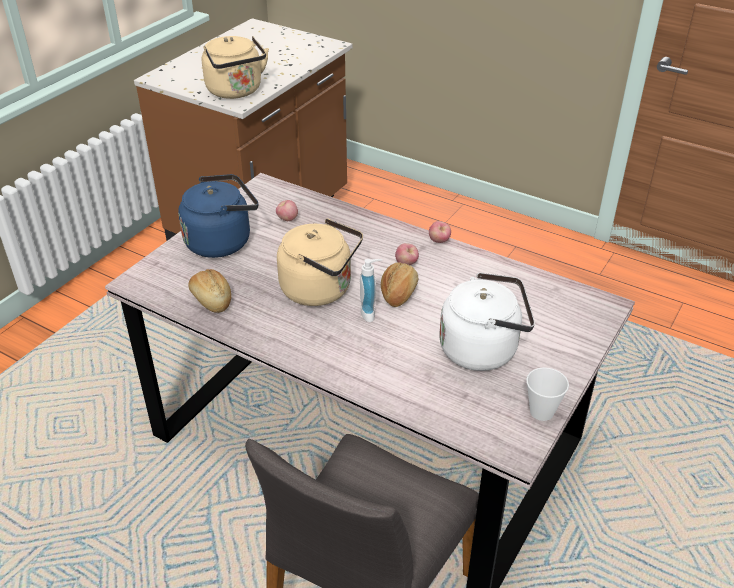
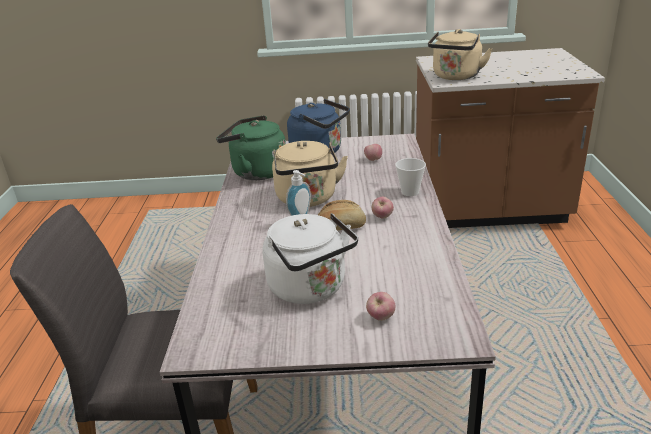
camera: 60 degrees right, 10 degrees down
(211, 299) = (256, 172): bread -> green kettle
(439, 241) = (433, 219): apple -> apple (381, 318)
(541, 412) = (253, 348): cup -> cup (410, 192)

